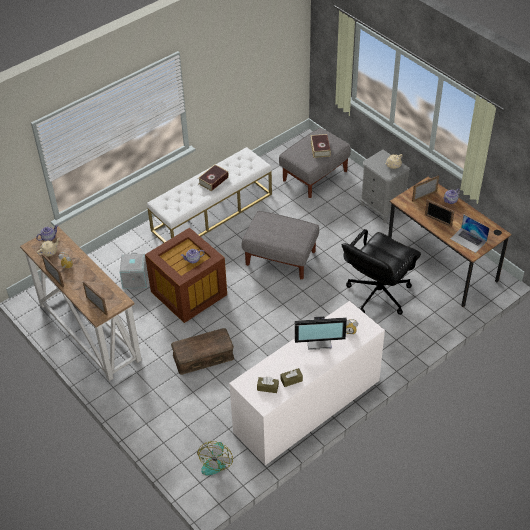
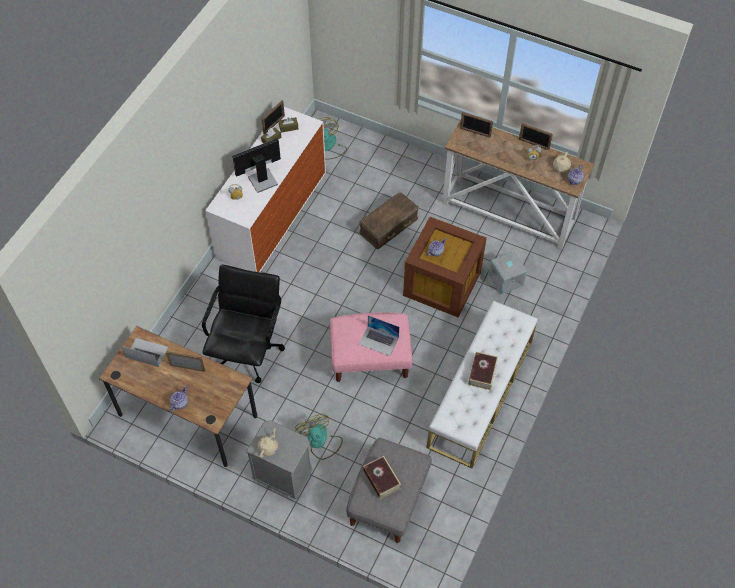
camera: 155 degrees right, 10 degrees up
(276, 224) = (379, 341): none -> laptop
(281, 258) = (370, 359): grey ottoman -> pink ottoman
(346, 219) = (320, 442): none -> fan
(424, 196) = (213, 399): picture frame -> picture frame (274, 125)

